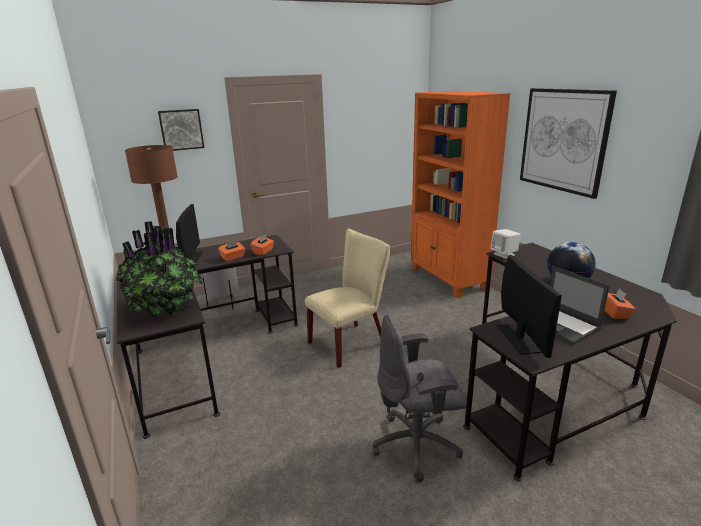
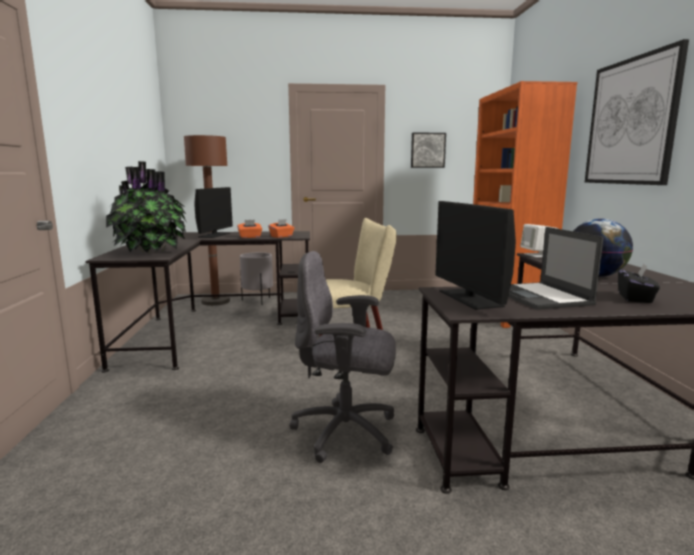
camera: 20 degrees right, 10 degrees down
(181, 129) = (243, 129): picture -> picture (427, 150)
(519, 338) = (470, 298): monitor -> monitor turned 150 degrees clockwise
(614, 313) = (635, 298): orange tissue box -> black tissue box

